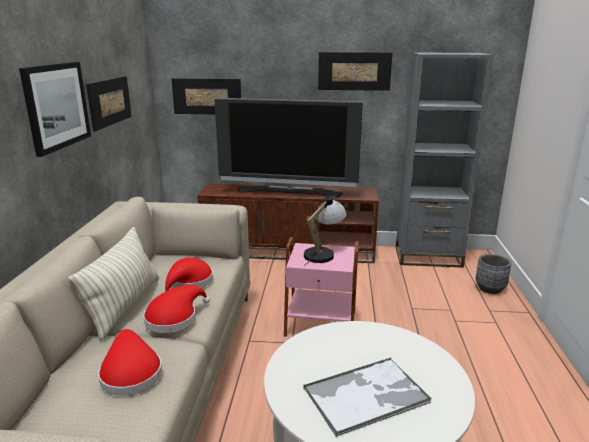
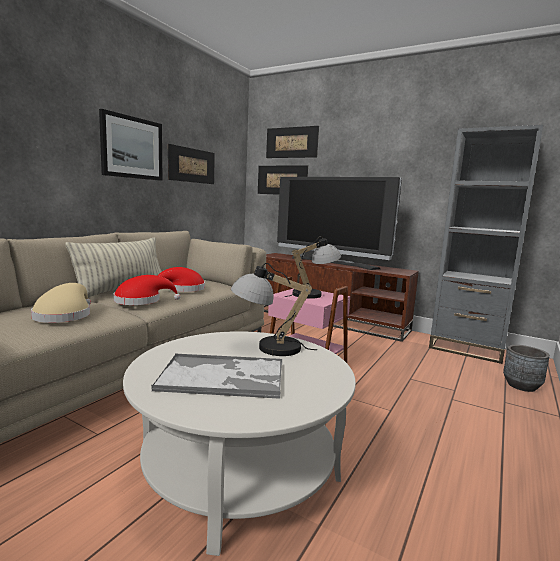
camera: 25 degrees right, 10 degrees down
(130, 373) = (64, 315): red hat -> beige hat
(354, 71) = (405, 157): picture -> picture (291, 142)
(356, 343) = (267, 347): none -> table lamp

